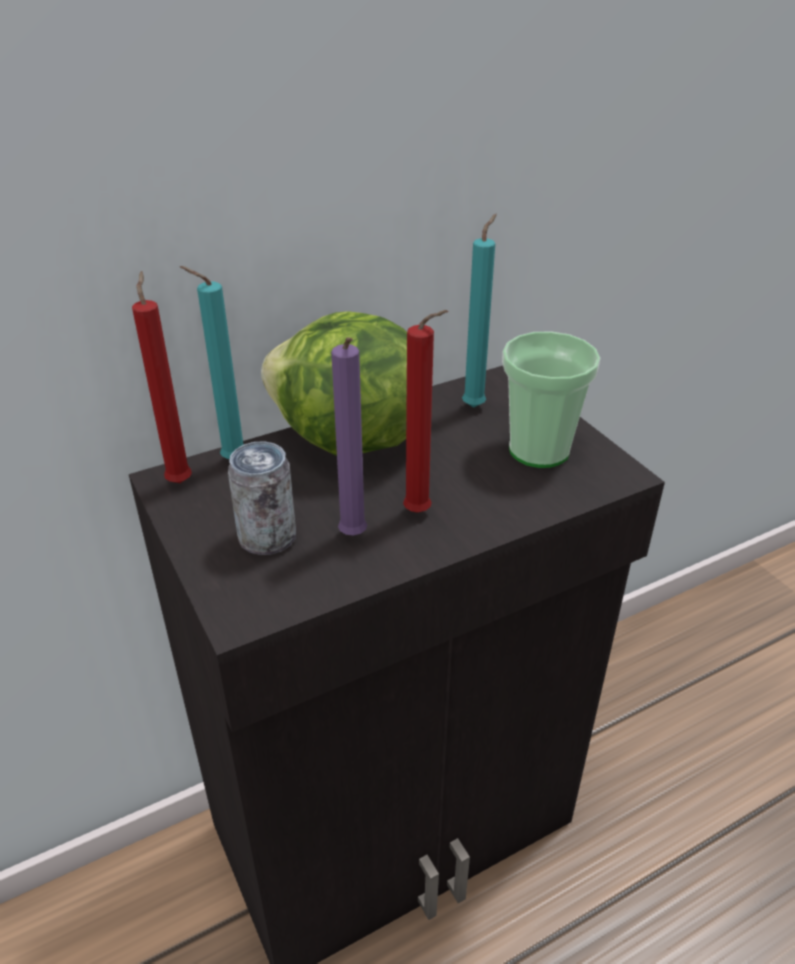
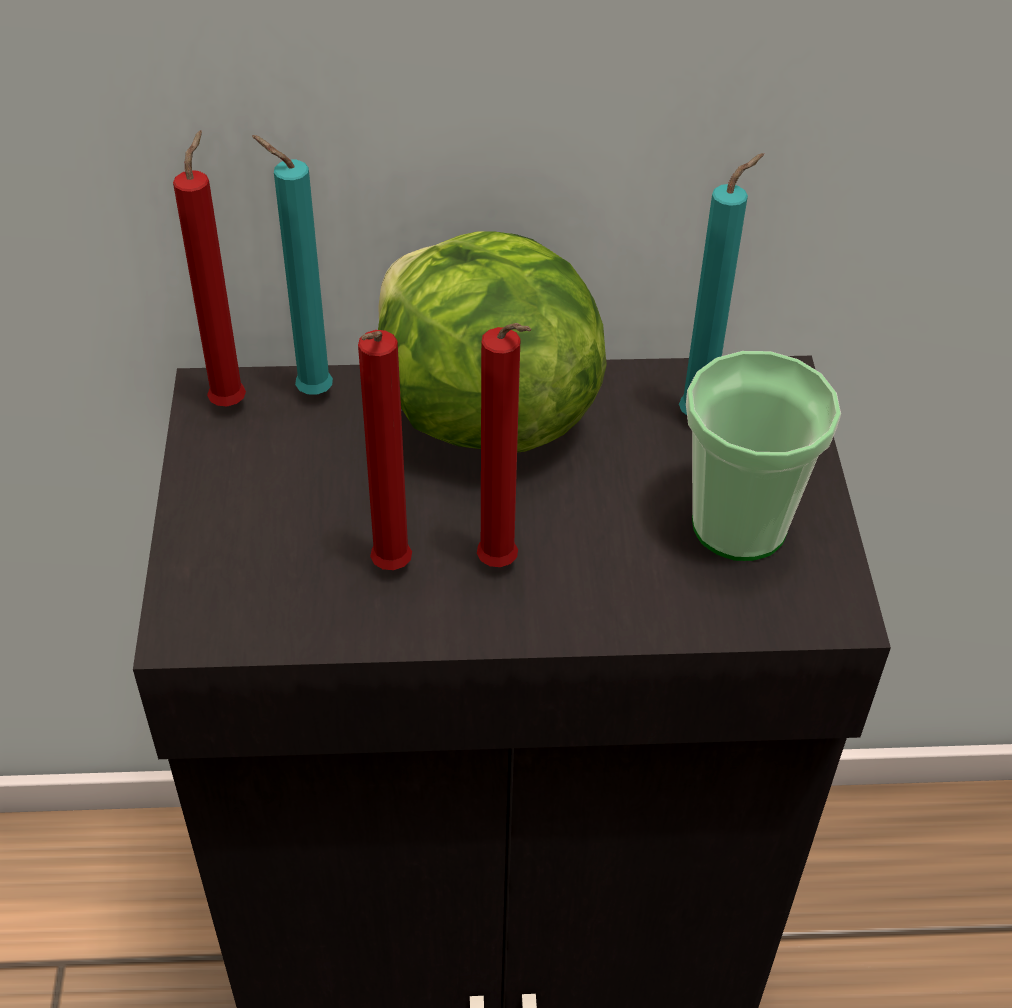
camera: 25 degrees right, 10 degrees up
(267, 538) = (284, 529): can -> none
(353, 538) = (389, 571): purple candle -> red candle

